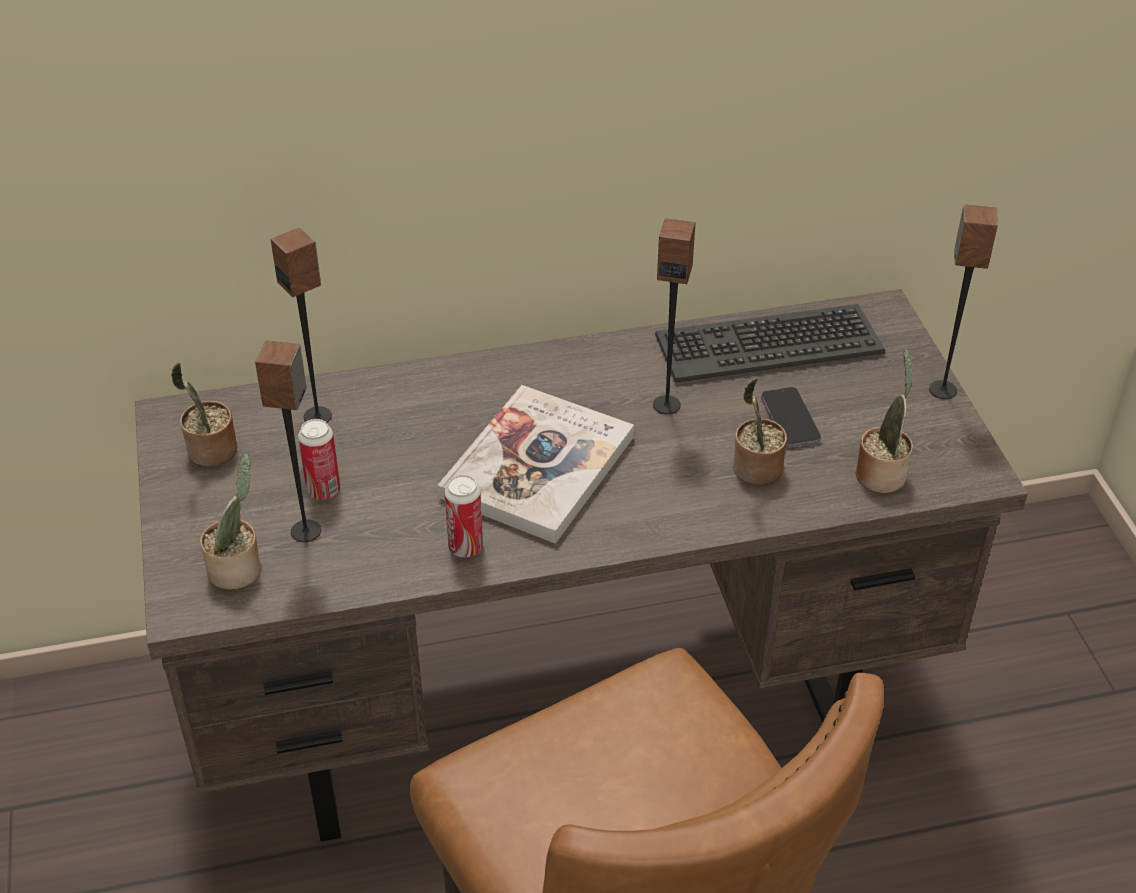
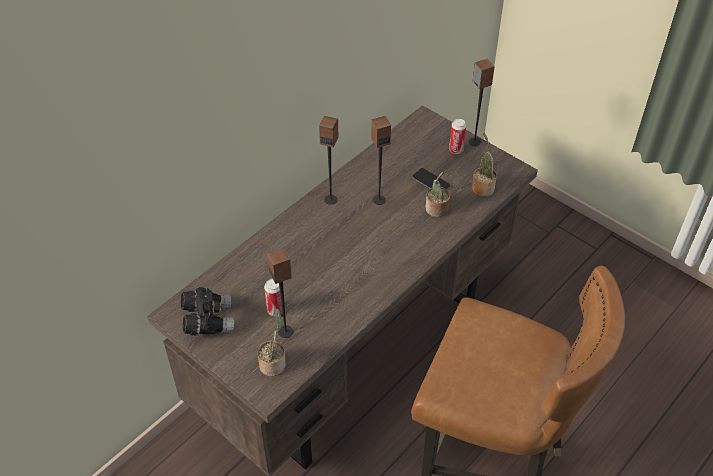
camera: 35 degrees left, 5 degrees up
(210, 452) = (208, 320): potted plant -> black binoculars
(318, 416) = (240, 279): speaker -> speaker (331, 199)
(466, 547) = (357, 302): can -> can (456, 150)
(537, 467) = (353, 253): book -> none
(768, 343) = (394, 153): keyboard -> none

